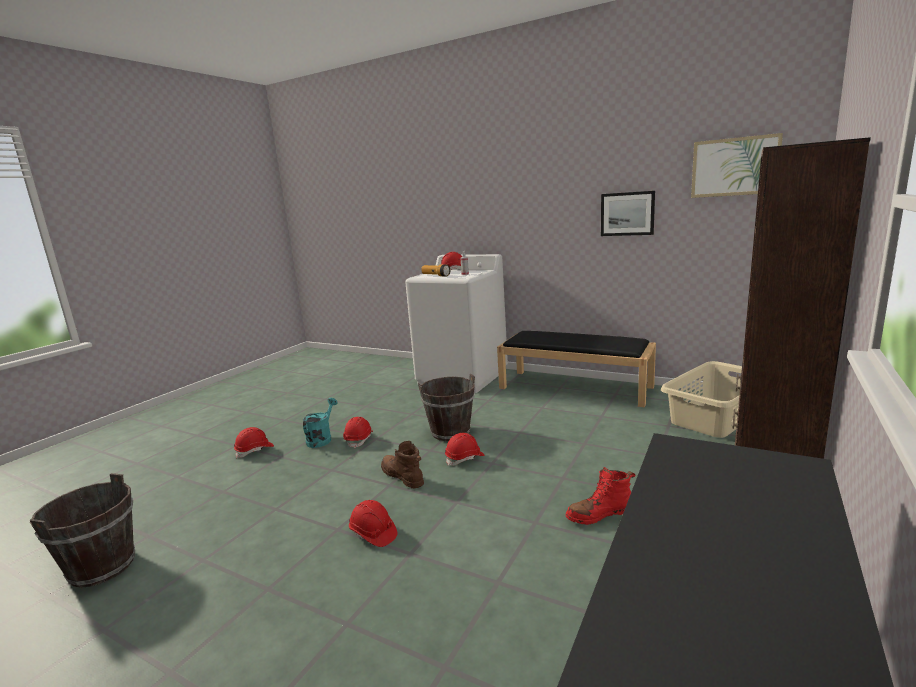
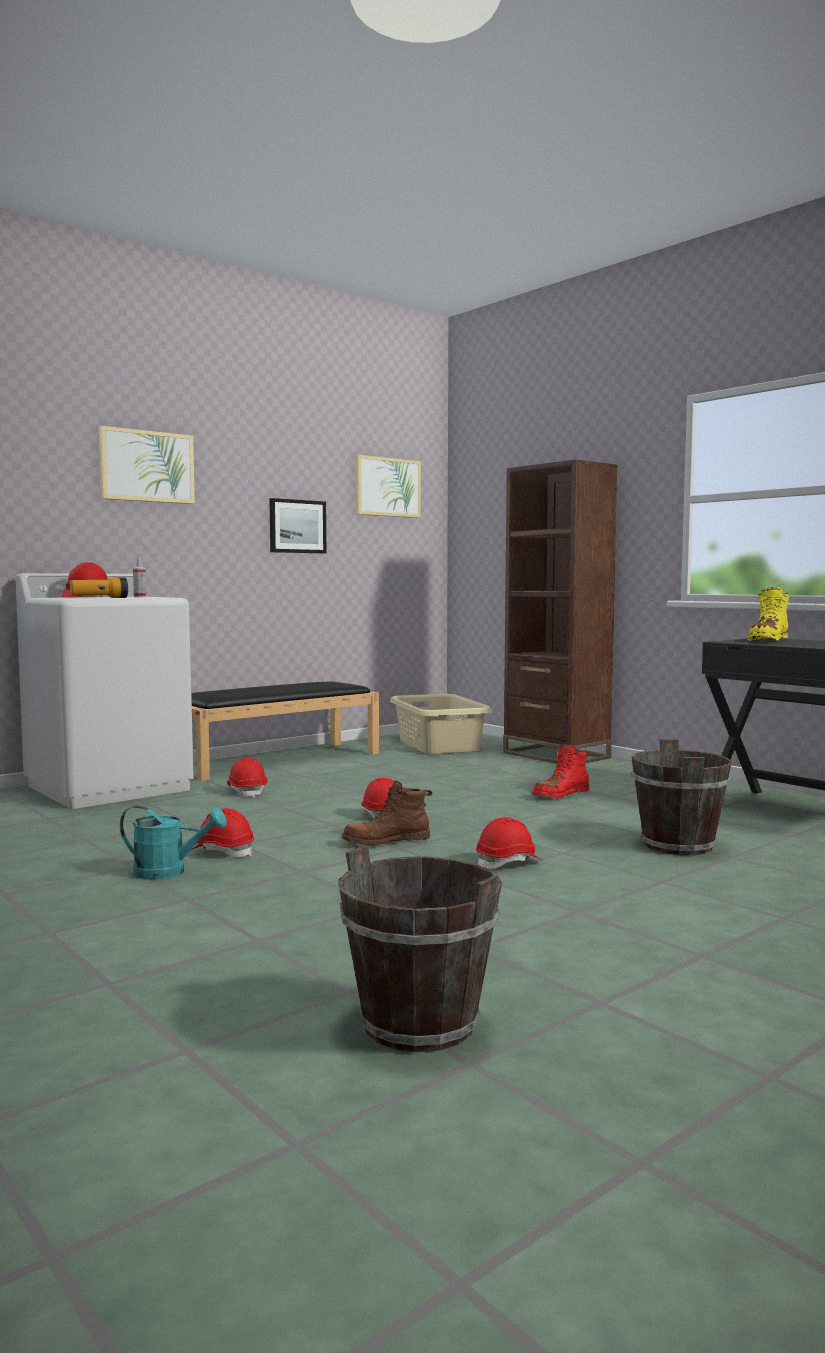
camera: 70 degrees left, 10 degrees down
(255, 450) = (115, 917): red hard hat -> red hard hat (247, 791)
(321, 439) = (169, 872): turquoise watering can -> turquoise watering can turned 150 degrees clockwise
(450, 432) = (298, 812): brown bucket -> brown bucket (678, 845)
(510, 184) = (147, 466): none -> picture
(599, 514) = (560, 795): red boot -> red boot turned 45 degrees clockwise
(739, 472) = (768, 641): none -> yellow boot

